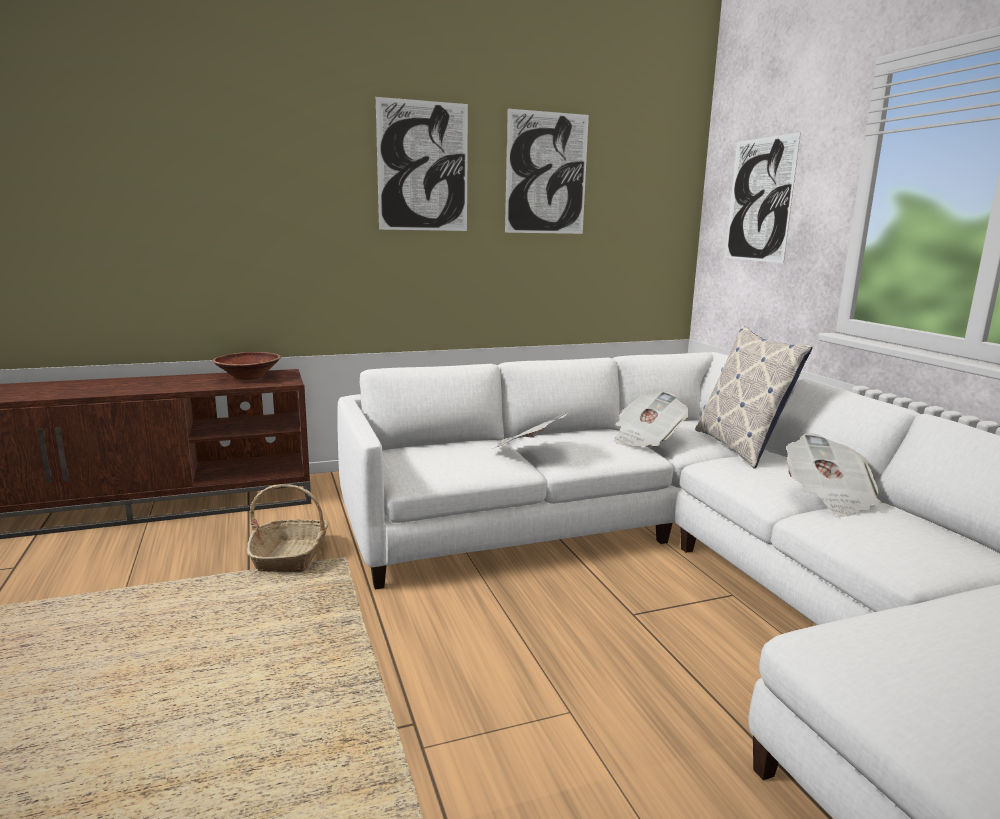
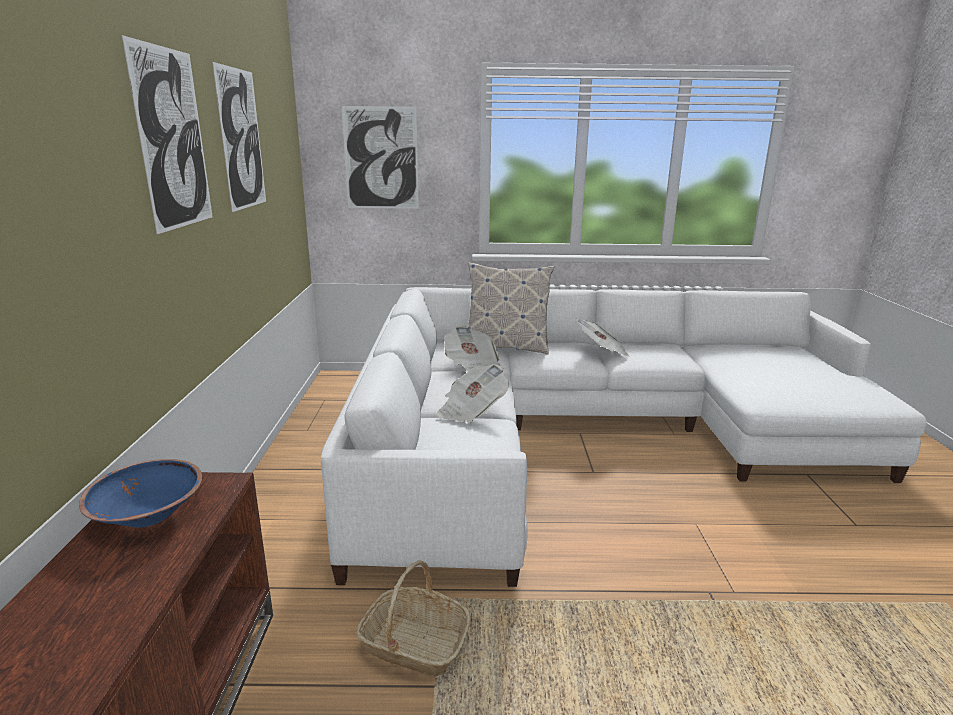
camera: 70 degrees left, 5 degrees up
(249, 377) = (149, 515): brown bowl -> blue bowl

